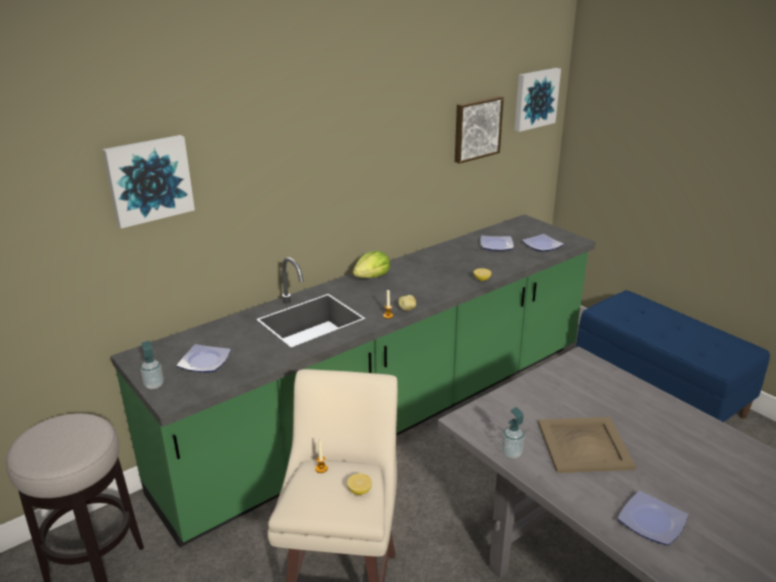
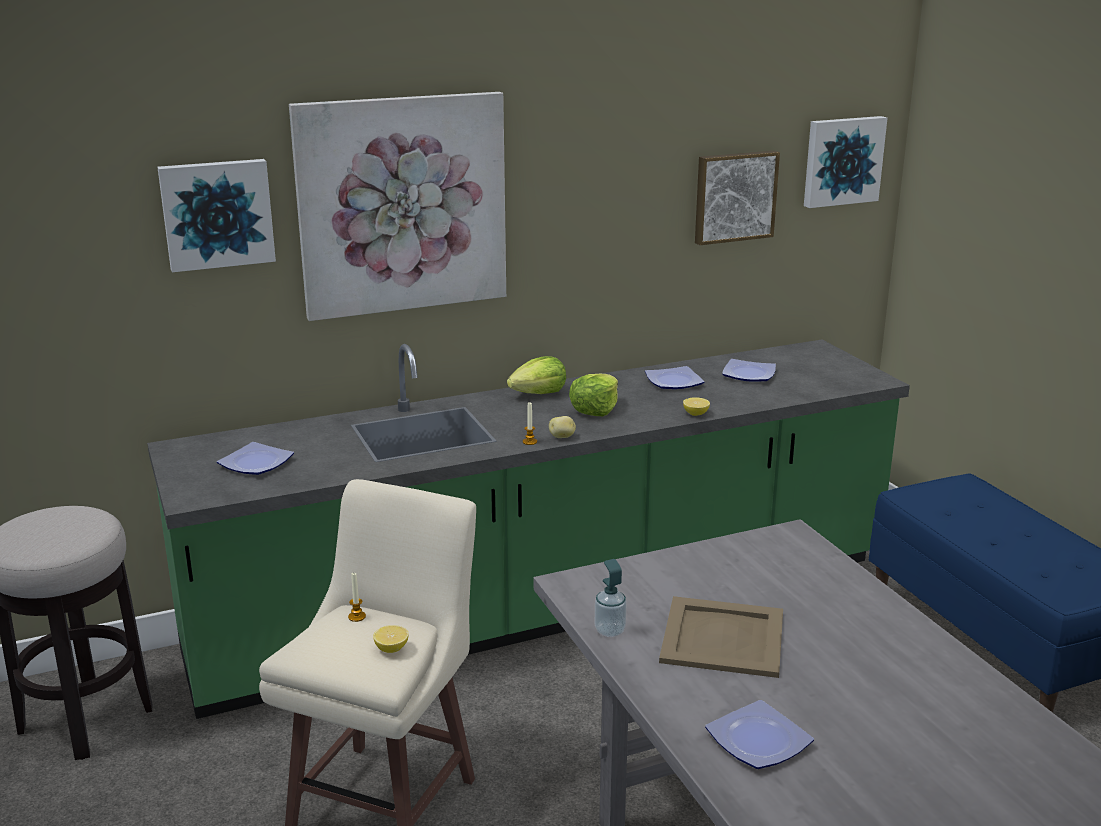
camera: 15 degrees right, 5 degrees down
(154, 385) = (179, 480): soap dispenser -> none
(276, 158) = (402, 205): none -> picture
(416, 284) = (595, 409): none -> lettuce
(541, 245) = (818, 381): plate -> plate (672, 381)

